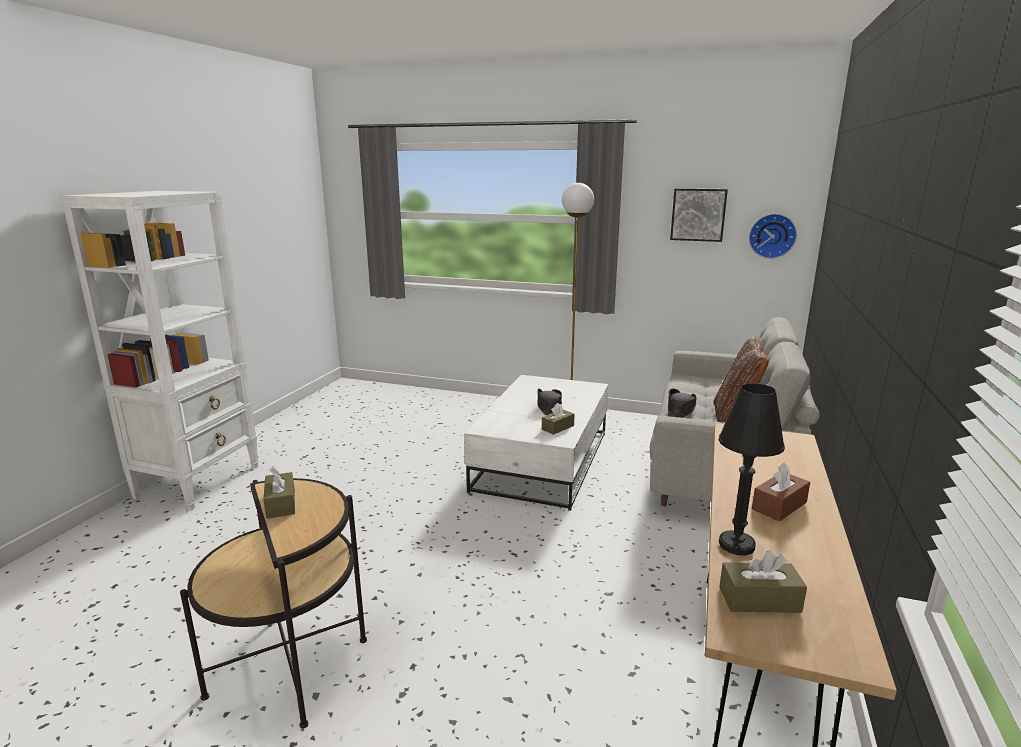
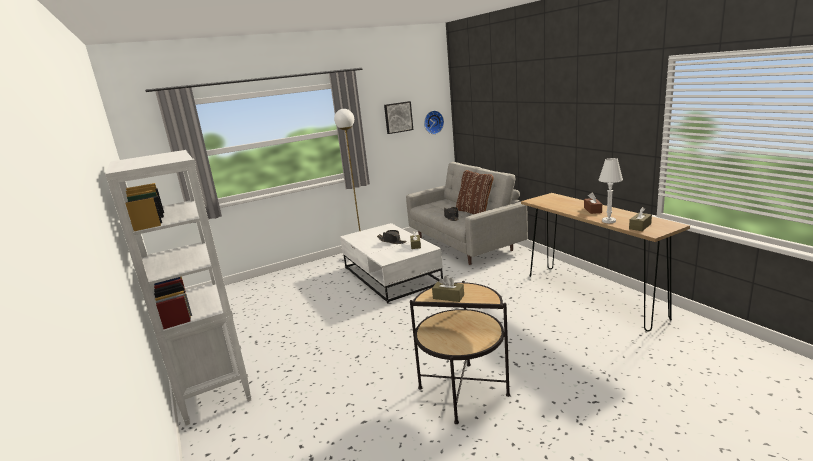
camera: 45 degrees left, 0 degrees up
(736, 545) = (608, 221): black table lamp -> white table lamp

